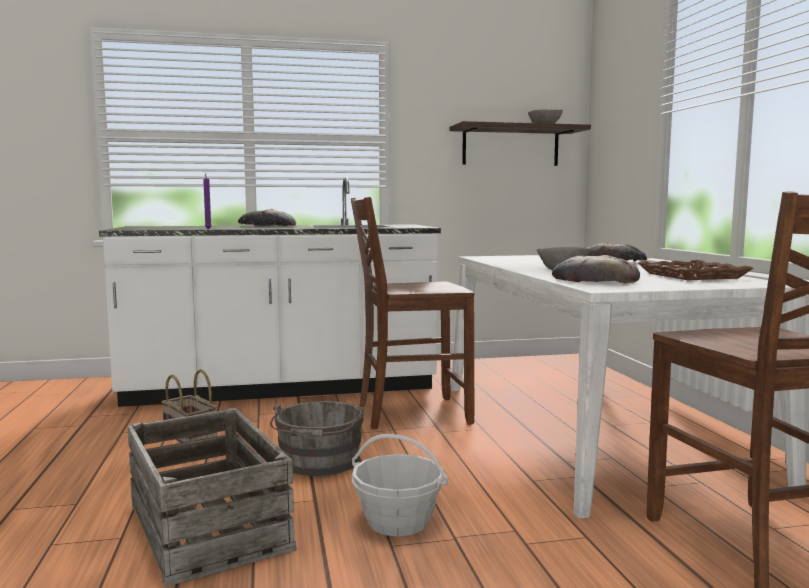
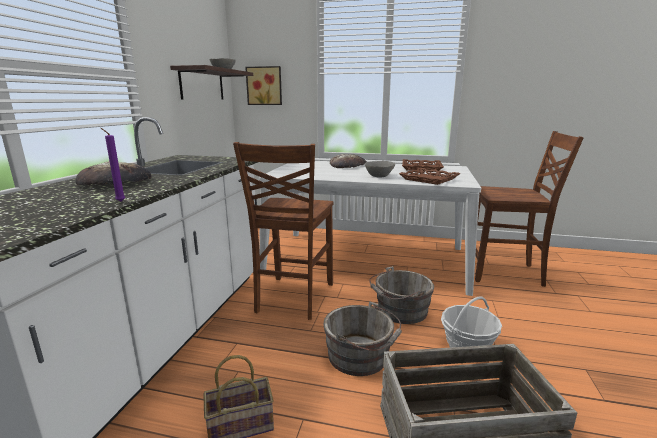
camera: 65 degrees left, 10 degrees up
(449, 469) = (399, 311): none -> grey bucket
(594, 280) = (428, 179): bread -> brown tray
(612, 142) = (264, 86): none -> picture

